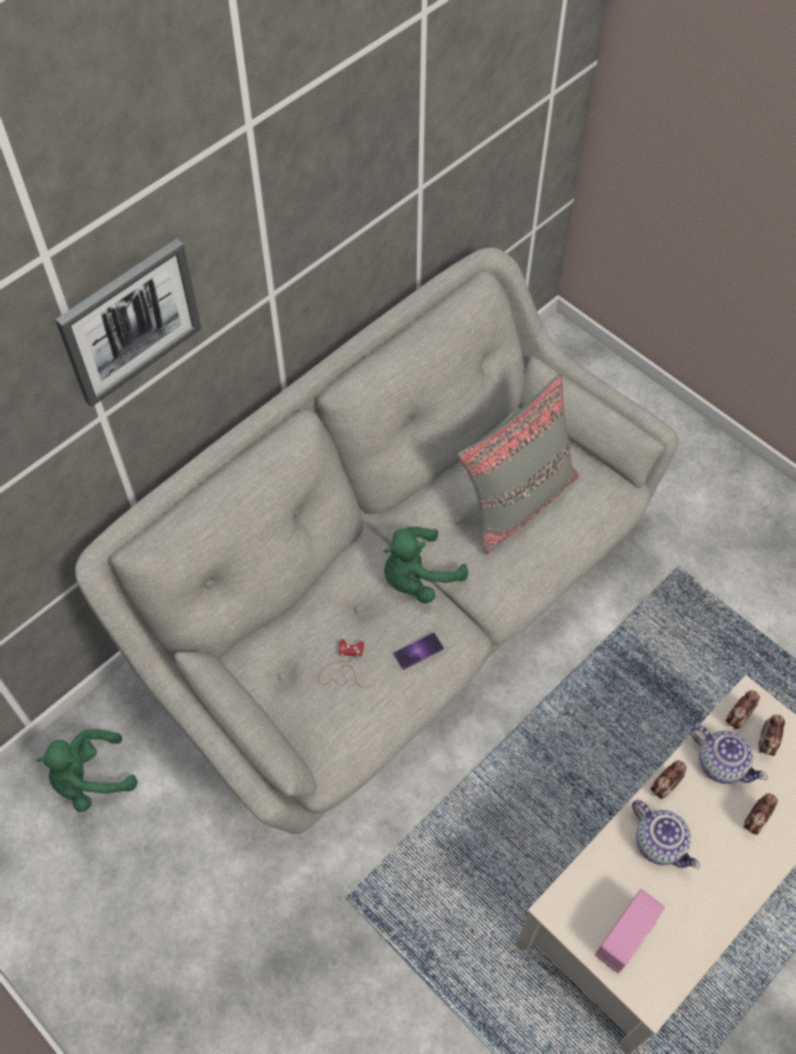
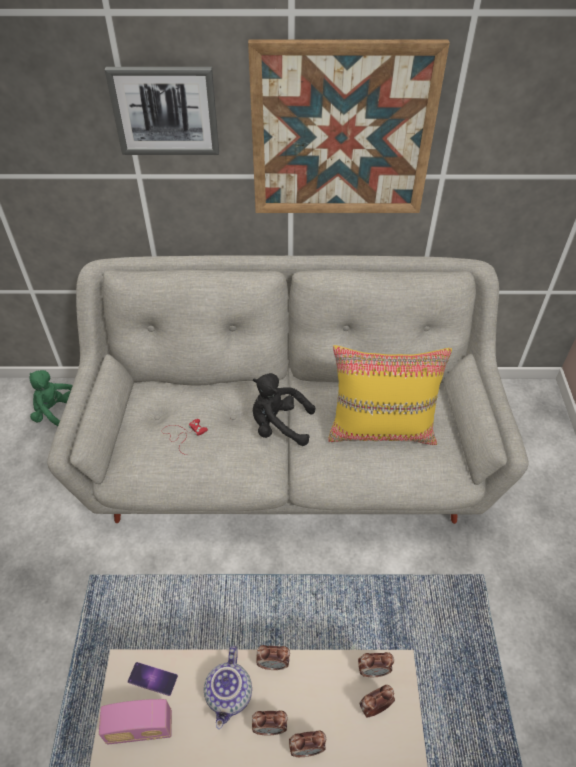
camera: 45 degrees right, 10 degrees down
(321, 214) = (342, 133): none -> picture
(417, 578) = (279, 425): green plush toy -> black plush toy
(418, 651) = (231, 459): phone -> phone (152, 678)
(517, 501) = (381, 429): grey pillow -> yellow pillow
(714, 834) = (270, 728): none -> alarm clock
(721, 763) = (329, 687): teapot -> none

